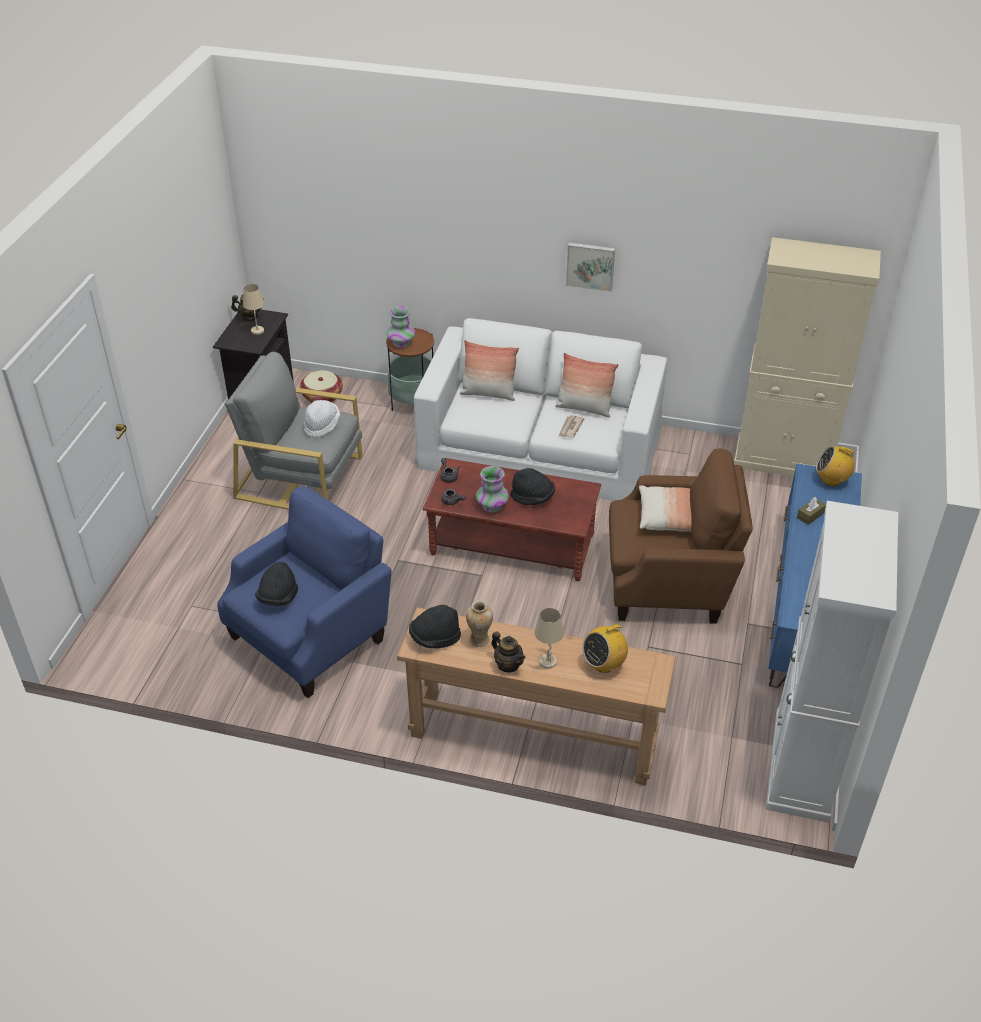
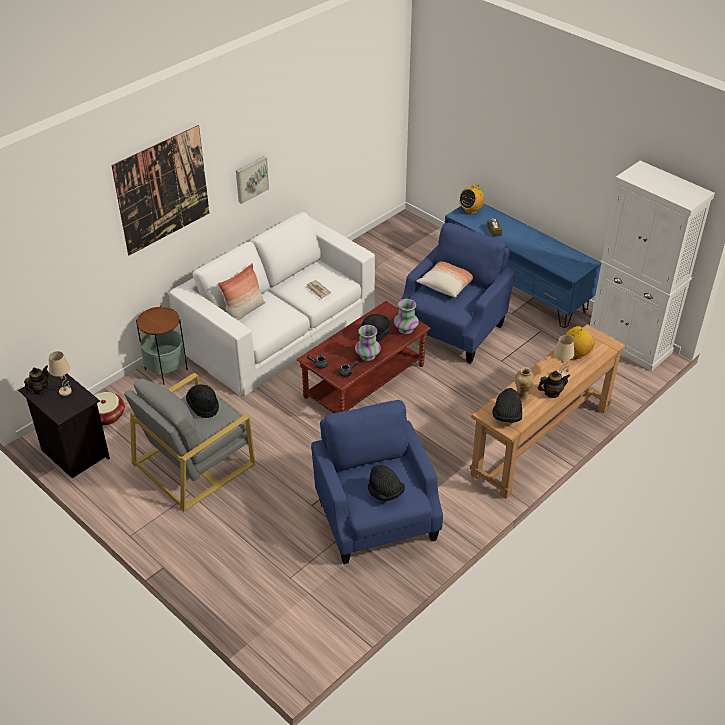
camera: 60 degrees left, 0 degrees up
(322, 426) = (203, 406): white hat -> black hat
(401, 342) = (155, 324): vase -> vase (405, 329)
(463, 209) = (163, 190): none -> picture
(584, 408) = (303, 276): pillow -> none
(604, 664) = (576, 354): radio -> radio turned 120 degrees counterclockwise
(669, 581) = (453, 328): brown armchair -> blue armchair
(783, 460) = (385, 235): beige cabinet -> none

